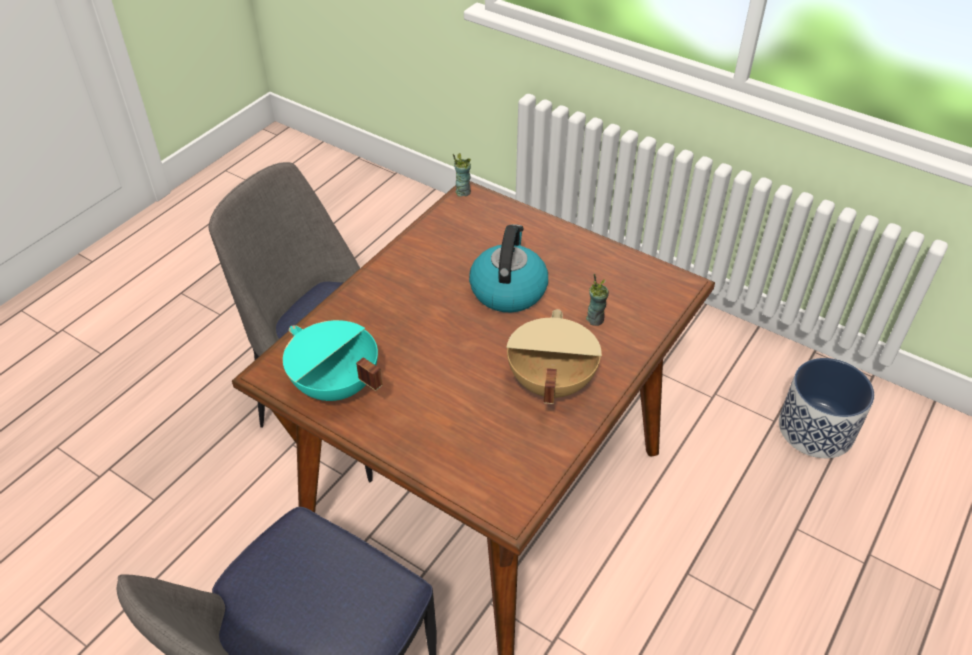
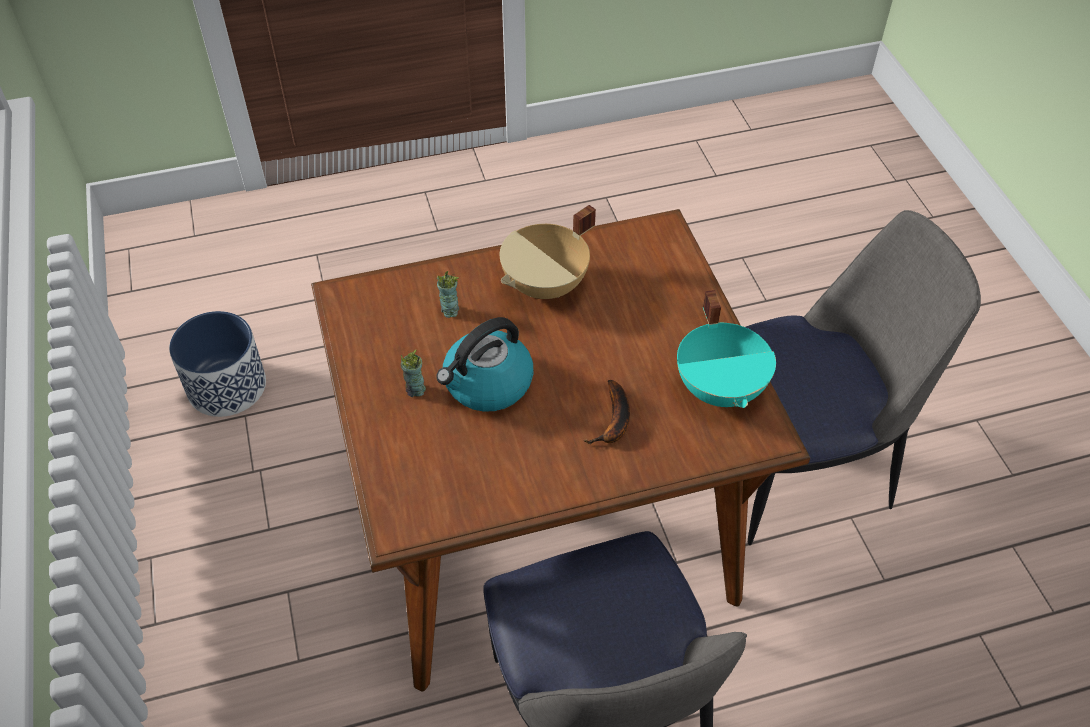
camera: 140 degrees left, 5 degrees up
(396, 317) = (614, 421): none -> banana
(463, 192) = (397, 538): cup -> cup (415, 390)

